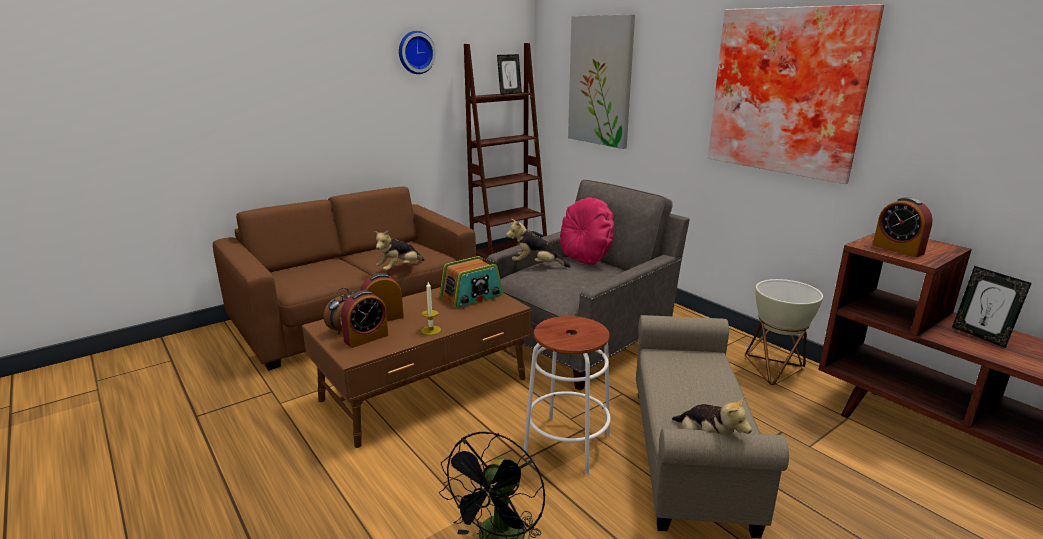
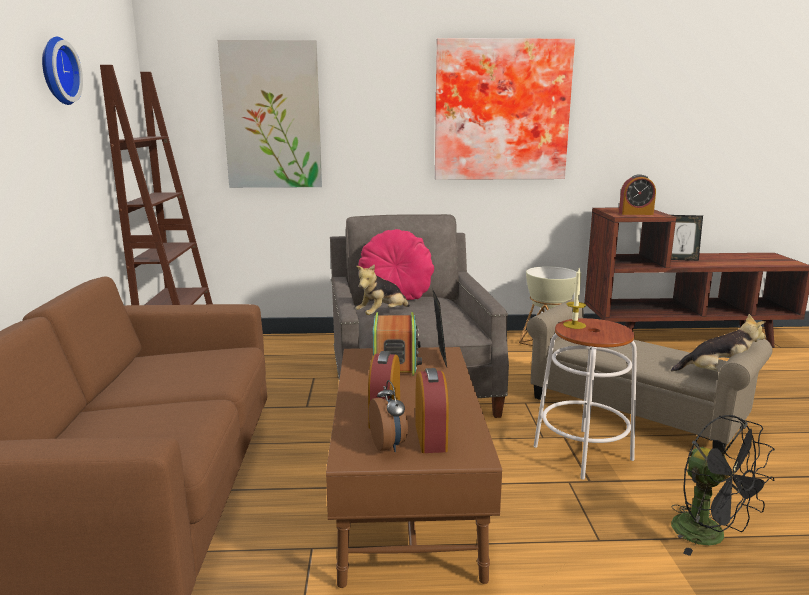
camera: 55 degrees left, 5 degrees down
(399, 269) = (237, 377): plush toy -> none
(431, 330) = (454, 399): candle -> candle (574, 325)
(509, 93) = (148, 137): picture frame -> picture frame (439, 359)

